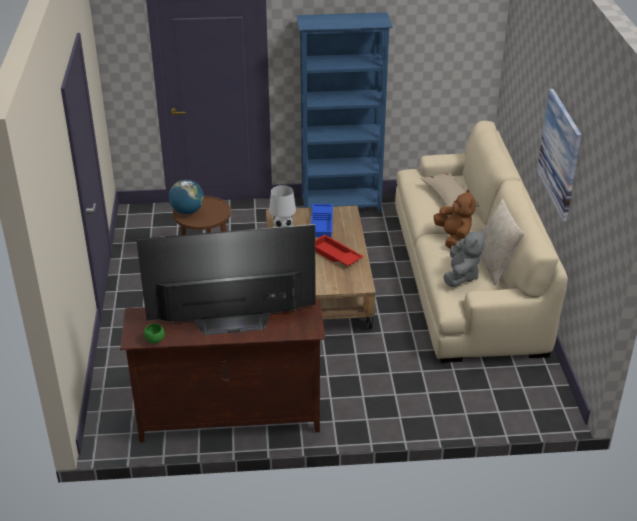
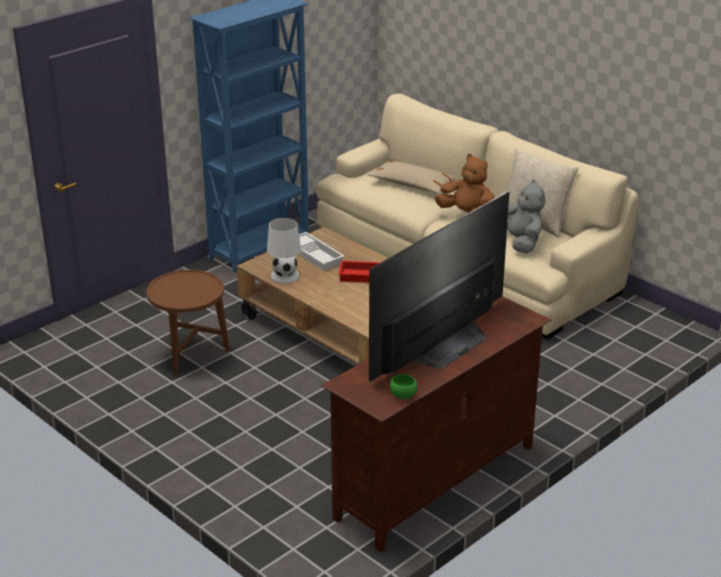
camera: 40 degrees left, 5 degrees down
(187, 211) = (170, 295): globe -> none
(322, 223) = (315, 255): blue tray -> white tray
(560, 154) = (572, 77): picture -> none

